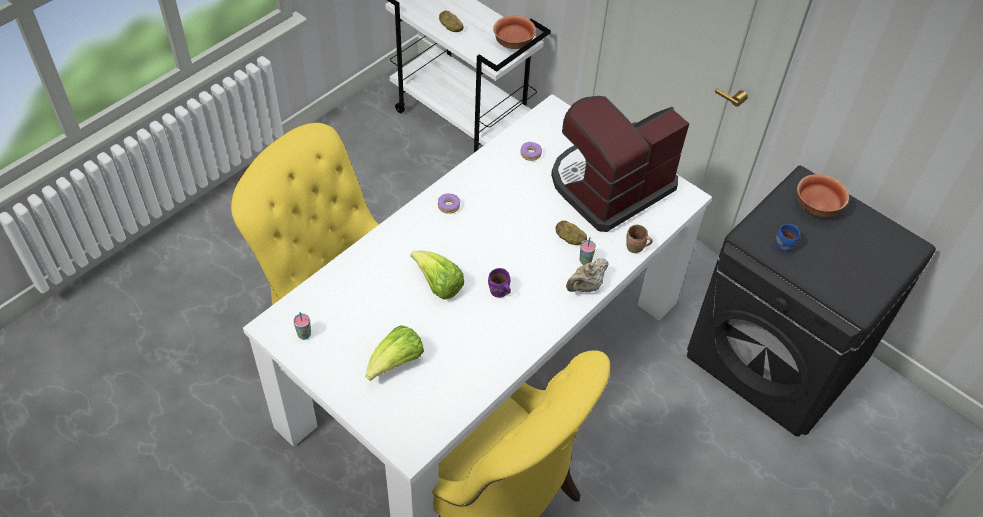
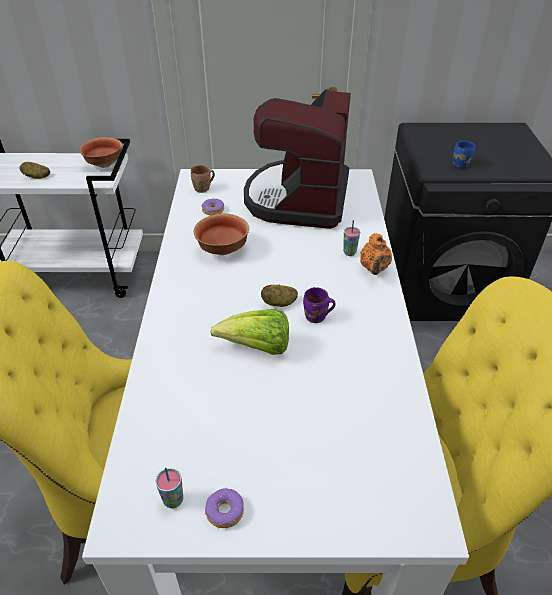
camera: 40 degrees left, 10 degrees down
(396, 363) = (306, 447): lettuce -> none
(448, 206) = (189, 282): donut -> donut (224, 511)
(570, 239) = (318, 246): potato -> potato (279, 303)
(585, 286) = (374, 269): beige teapot -> orange teapot
(635, 248) = (370, 224): brown mug -> brown mug (203, 189)
(815, 208) = (444, 137): bowl -> bowl (223, 250)

